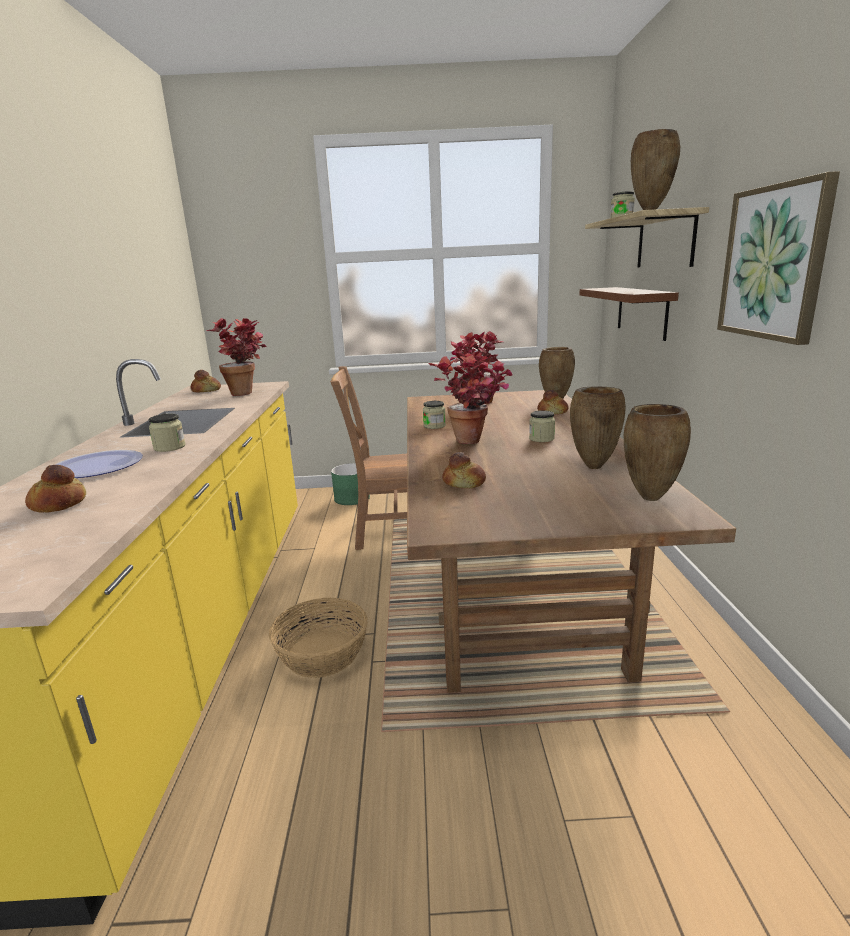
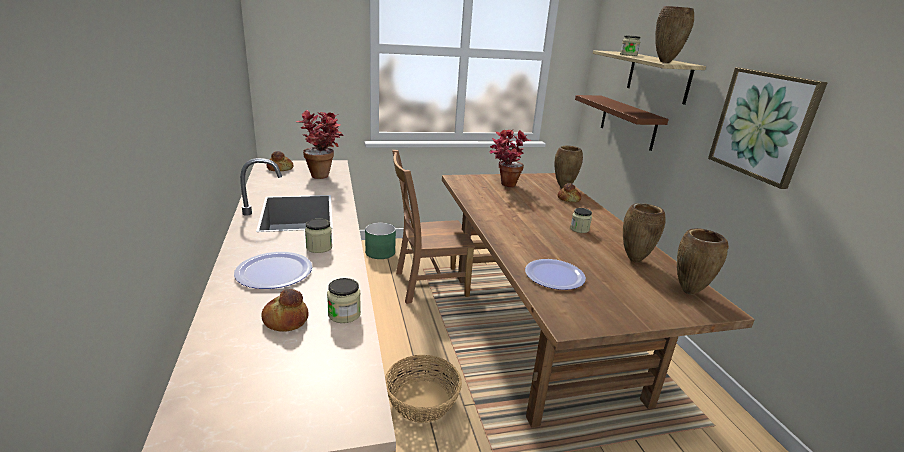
camera: 15 degrees left, 5 degrees up
(434, 426) = (489, 211): jar -> jar (344, 314)
(464, 482) = (554, 275): bread -> plate
(475, 443) = (533, 233): potted plant -> none

